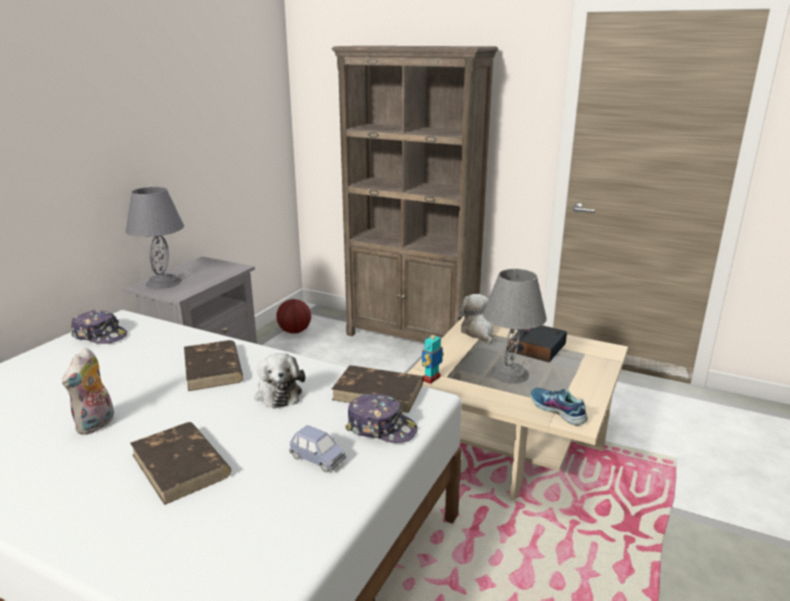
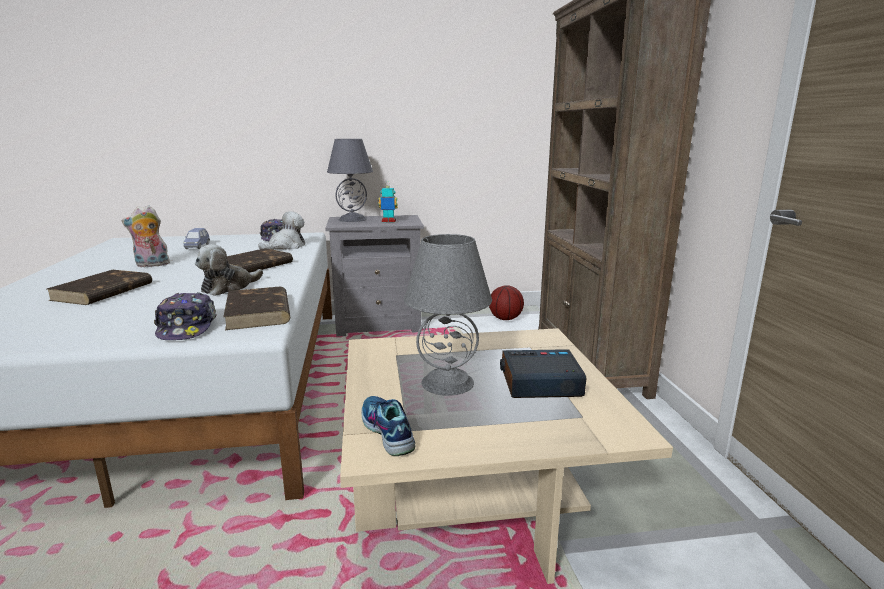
camera: 55 degrees right, 5 degrees down
(317, 459) = (122, 321): blue toy car -> blue toy car (197, 246)
(431, 378) = (382, 349): toy robot -> toy robot (388, 221)
(478, 332) = (524, 343): plush toy -> plush toy (286, 246)
(557, 411) = (386, 432): shoe -> shoe turned 45 degrees counterclockwise

